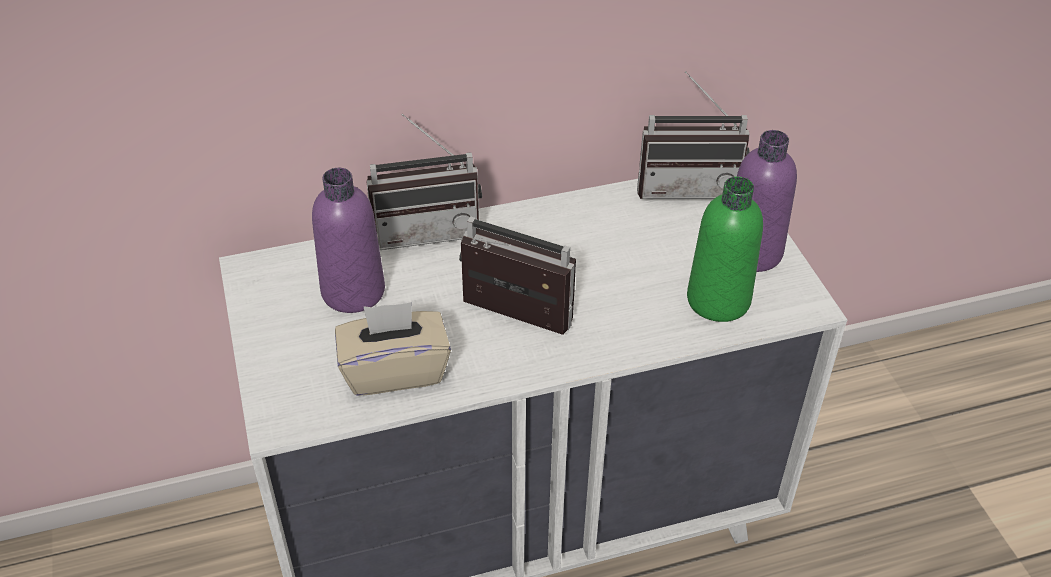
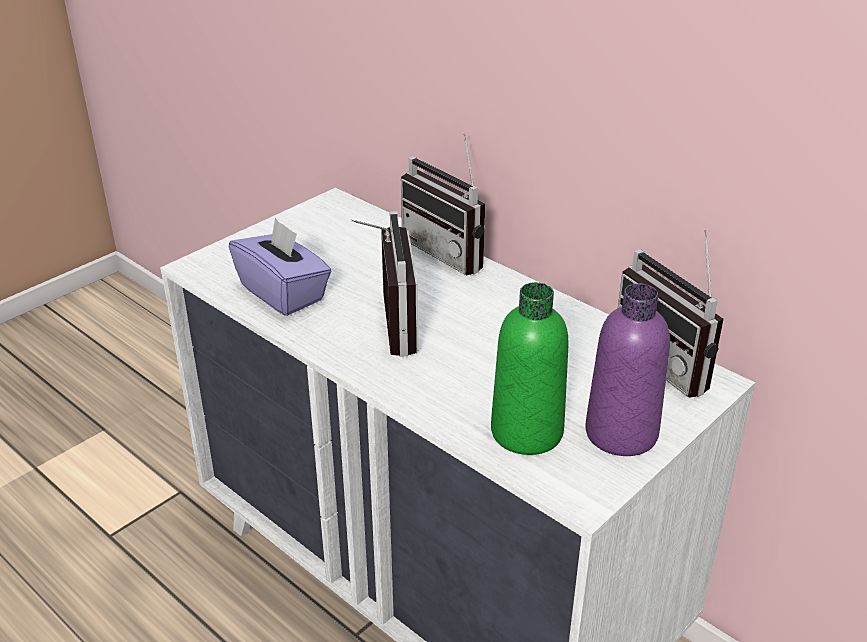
camera: 60 degrees right, 10 degrees down
(353, 291) = (350, 247): purple bottle -> none
(394, 370) = (283, 293): beige tissue box -> purple tissue box

